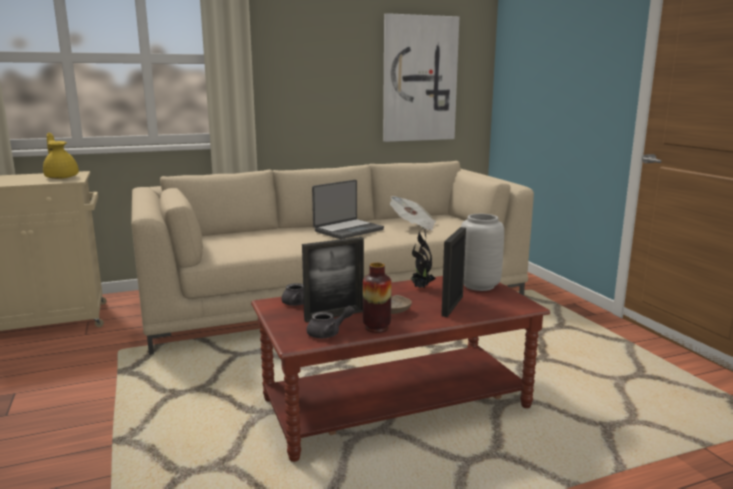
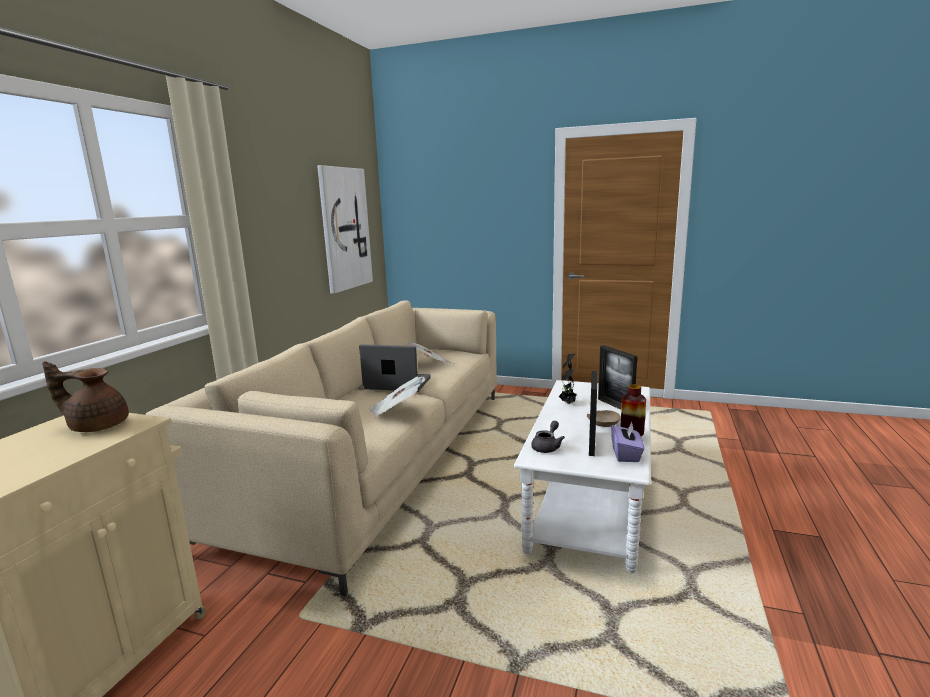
camera: 50 degrees left, 0 degrees up
(62, 177) = (97, 426): yellow teapot -> brown teapot
(292, 243) = (396, 411): none -> newspaper
(328, 333) = (626, 454): grey teapot -> purple tissue box
(347, 230) = (397, 384): laptop -> laptop turned 75 degrees counterclockwise
(397, 404) = (589, 500): brown coffee table -> white coffee table
(478, 285) = (586, 388): grey vase -> none

